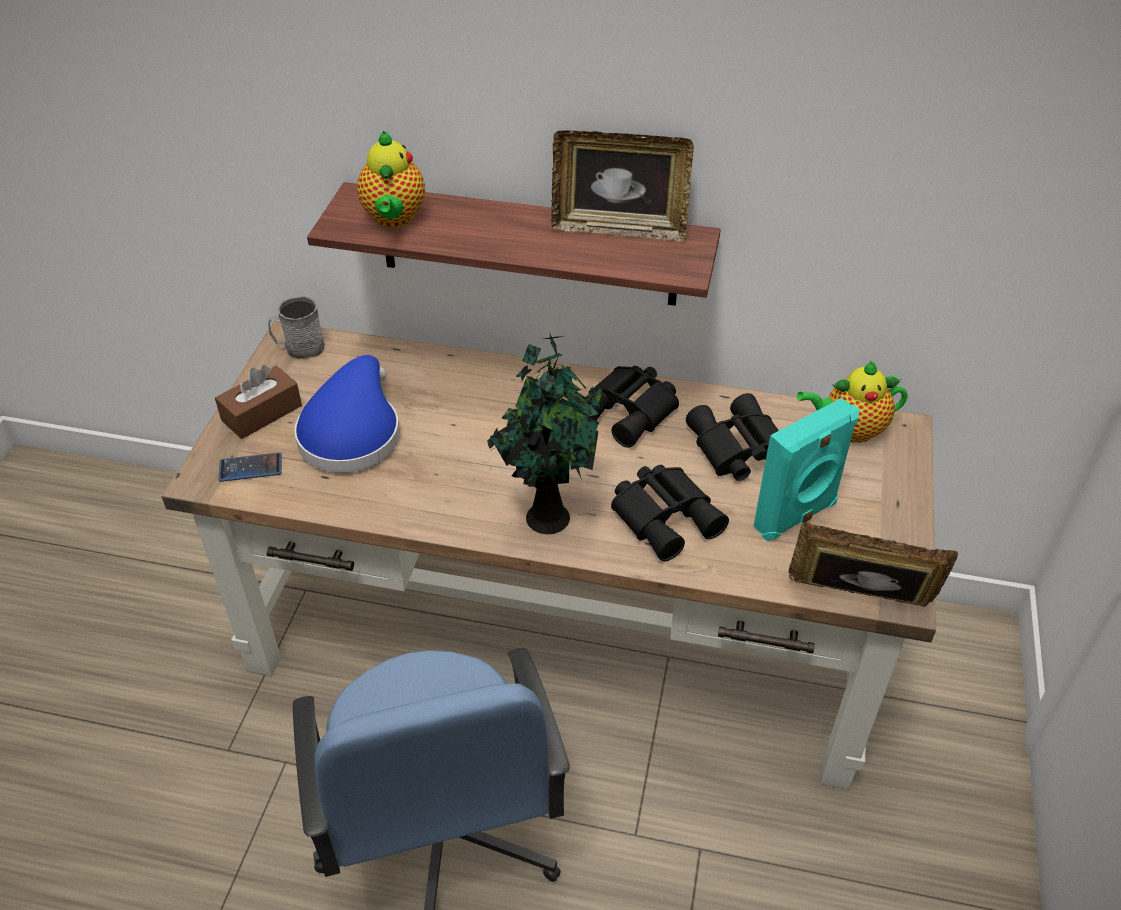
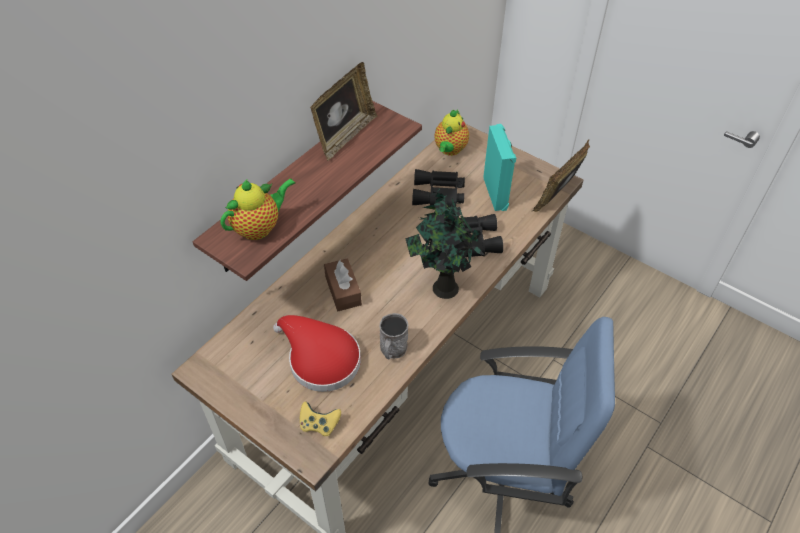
camera: 65 degrees left, 5 degrees up
(250, 468) = (319, 424): phone -> yellow game controller
(262, 413) = (268, 405): brown tissue box -> brown tissue box (343, 291)
(299, 348) = (214, 366): grey mug -> grey mug (392, 350)
(352, 432) = (320, 359): blue hat -> red hat
(394, 219) = (260, 227): teapot -> teapot turned 60 degrees counterclockwise
(630, 412) = (385, 224): black binoculars -> none

